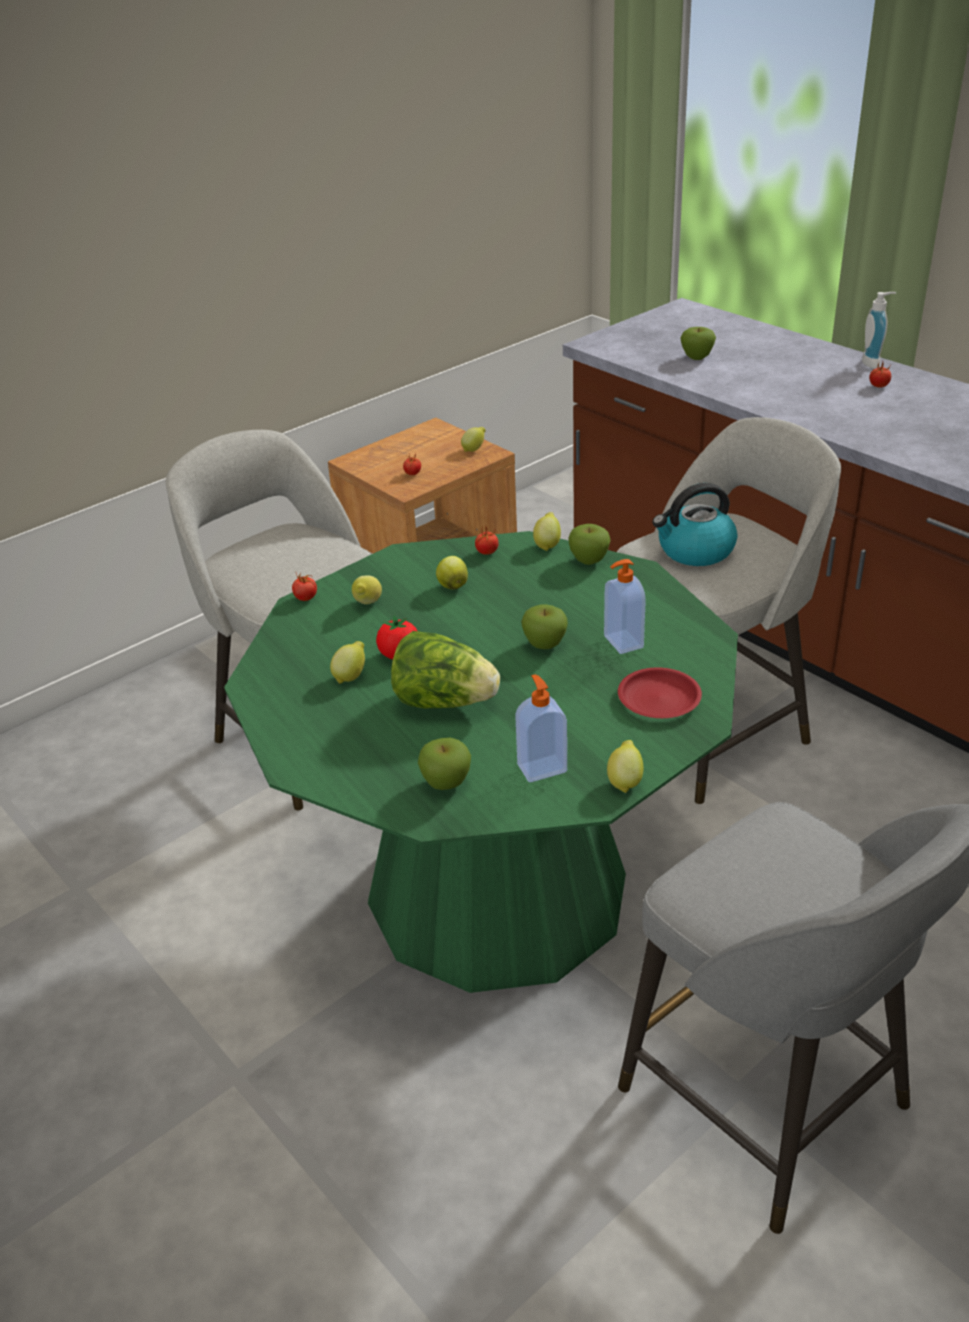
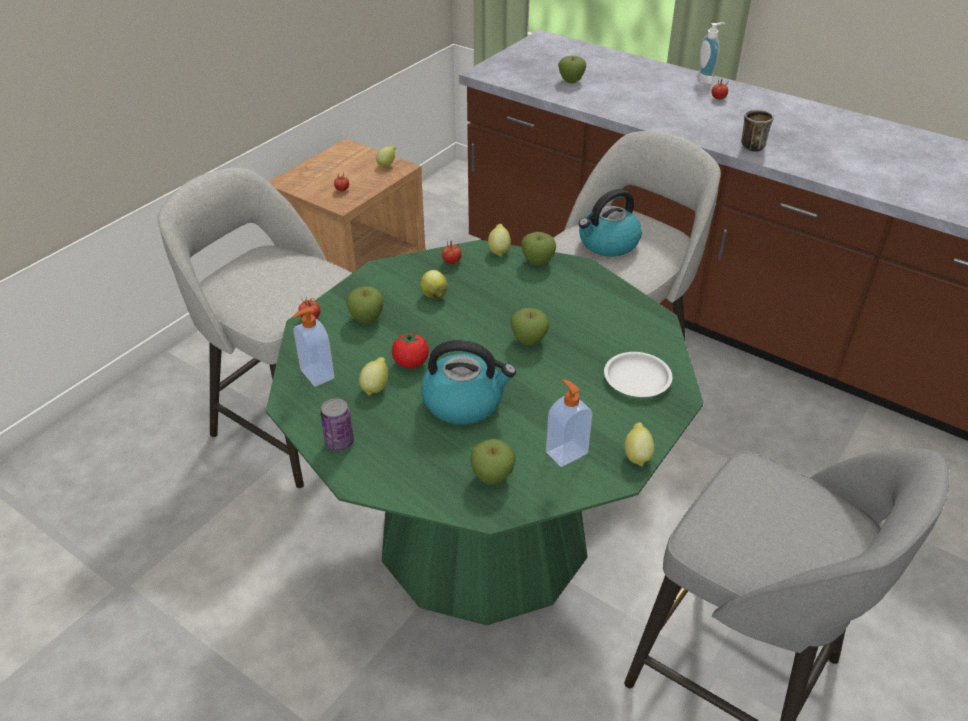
camera: 15 degrees left, 5 degrees up
(290, 727) = (339, 442): none -> can
(367, 604) = (366, 318): lemon -> apple
(444, 702) = (464, 402): lettuce -> kettle
(622, 642) = (590, 332): soap dispenser -> soap dispenser (316, 375)
(659, 699) = (637, 379): red plate -> white plate
(897, 442) = (750, 145): none -> mug

